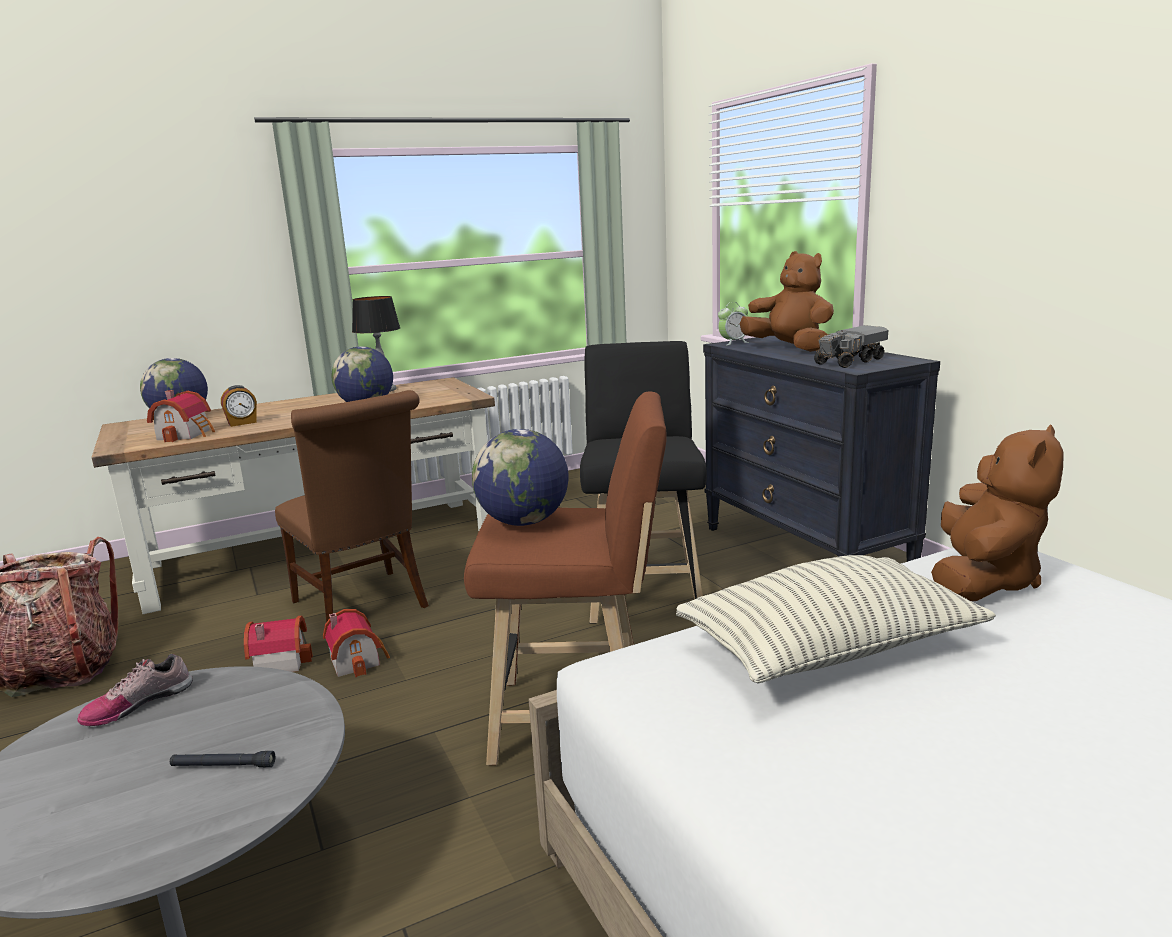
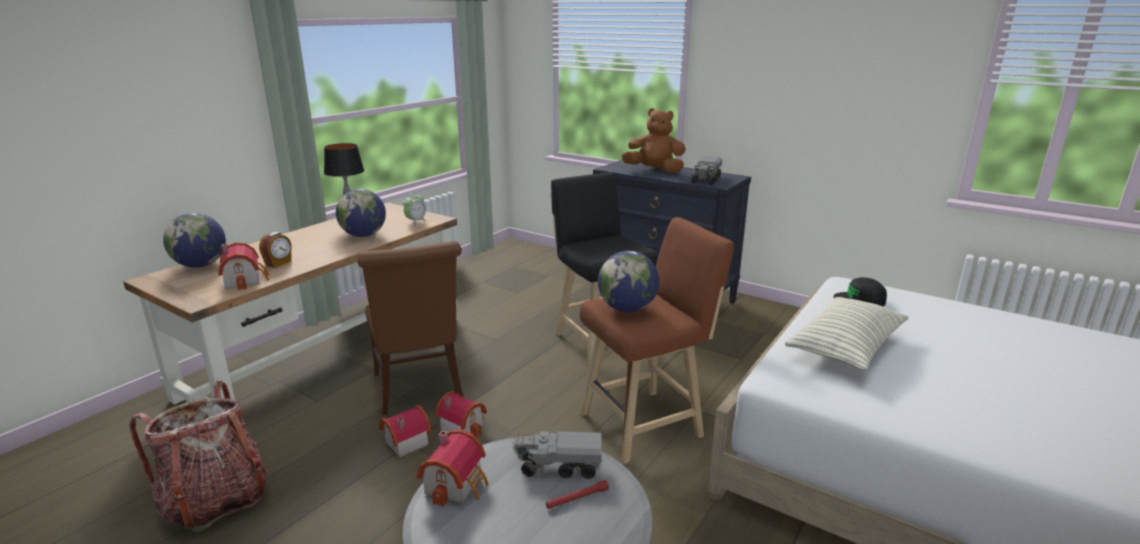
camera: 30 degrees left, 5 degrees up
(138, 703) = (457, 484): shoe -> toy house
(223, 766) = (577, 498): black flashlight -> red flashlight
(264, 718) = (559, 466): none -> toy truck
(364, 606) = (420, 389): brown chair -> brown chair turned 45 degrees clockwise
(733, 343) = (611, 167): alarm clock -> alarm clock (416, 221)
(983, 580) = (860, 300): brown plush toy -> black cap

